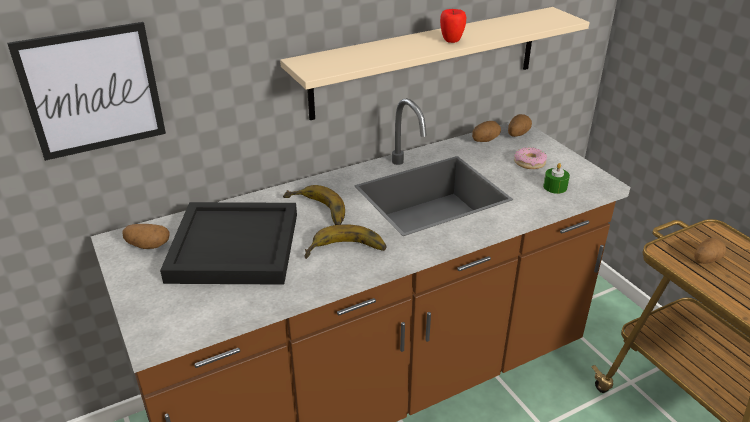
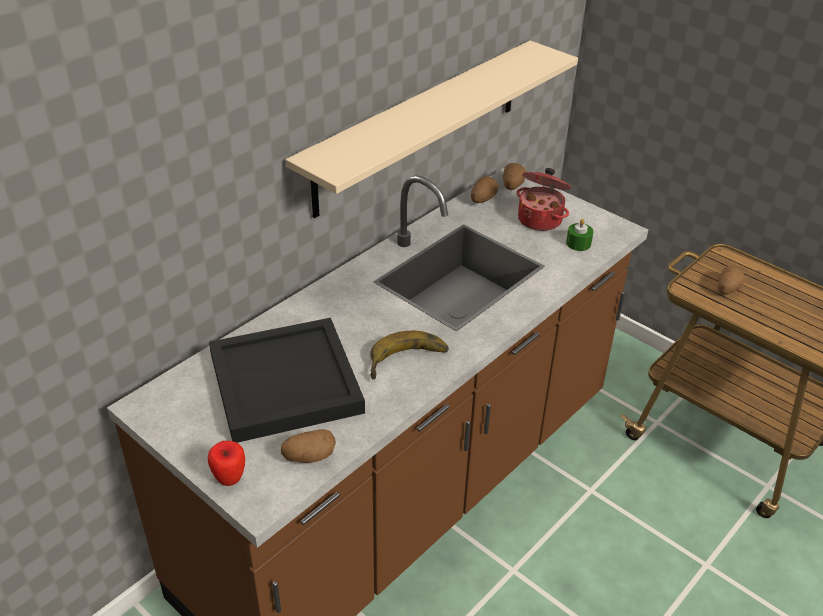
camera: 20 degrees left, 5 degrees up
(92, 91) = (104, 241): picture -> none
(147, 246) = (184, 403): potato -> potato (309, 457)
(315, 212) = (349, 322): banana -> none
(451, 40) = (455, 104): apple -> apple (229, 478)
(529, 163) = (540, 219): donut -> cooking pot

